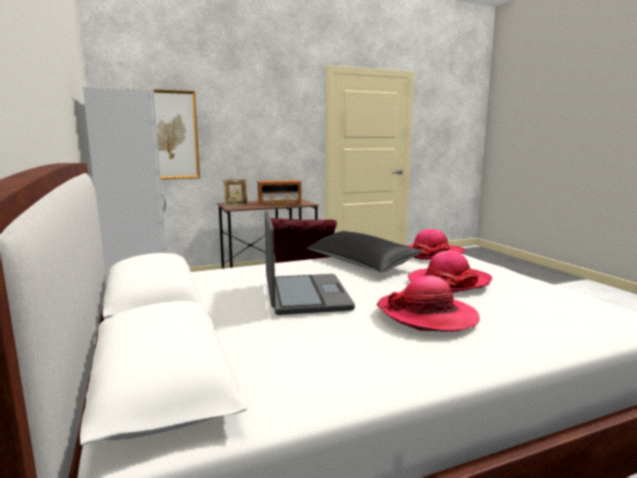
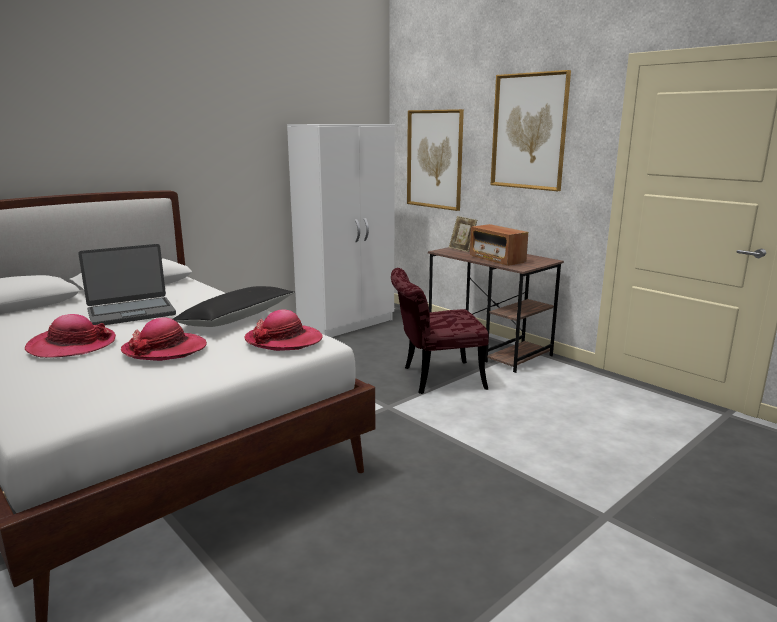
camera: 70 degrees right, 5 degrees up
(261, 111) = (529, 131): none -> picture

